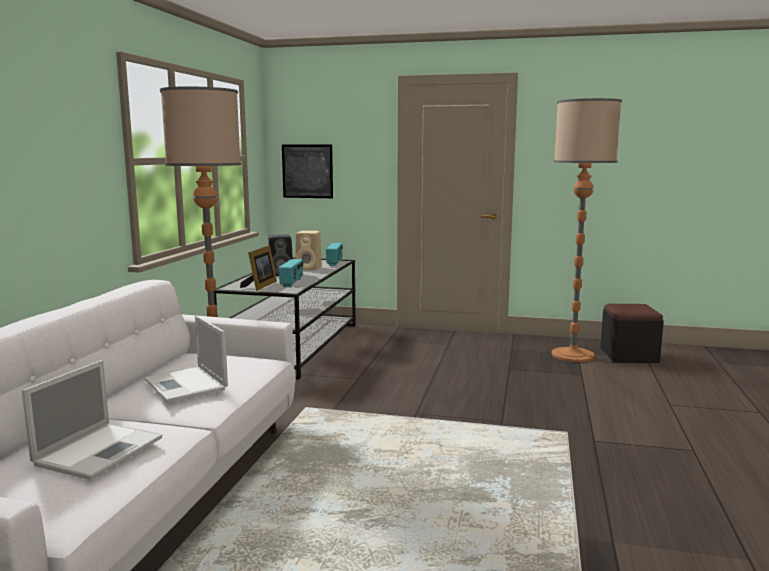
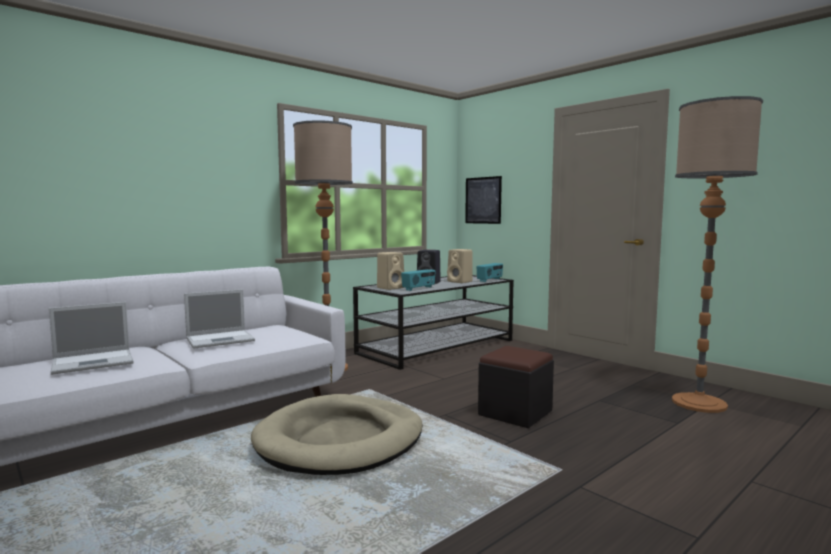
camera: 35 degrees right, 5 degrees down
(186, 385) = (221, 339): laptop -> laptop turned 120 degrees counterclockwise
(260, 286) = (391, 287): picture frame -> beige speaker
(368, 464) = (340, 440): none -> beige dog bed
(629, 355) = (779, 418): black ottoman -> black ottoman (515, 413)

